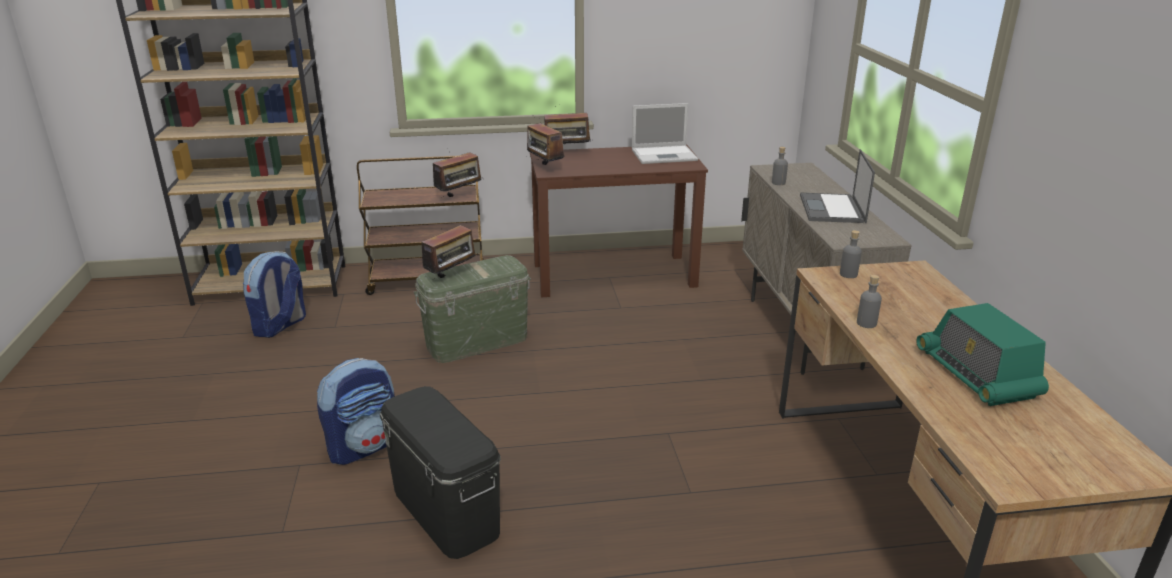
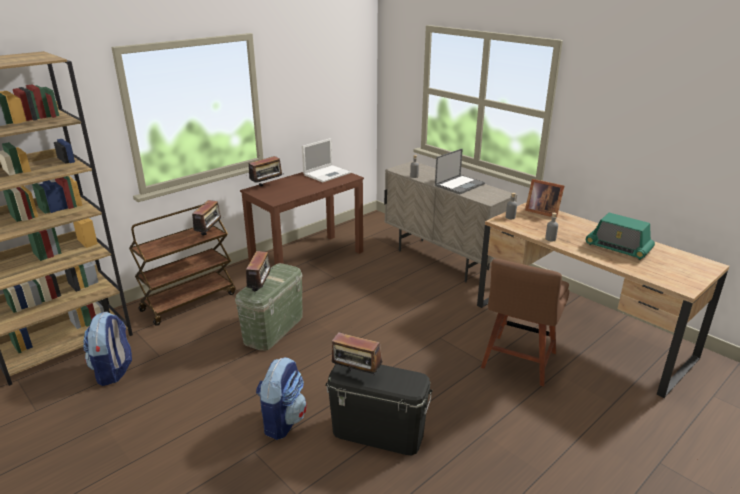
camera: 35 degrees left, 0 degrees up
(545, 168) = (268, 199): radio -> radio (356, 374)
(743, 514) = (517, 362): none -> brown chair
(832, 209) = (460, 184): laptop -> laptop turned 105 degrees counterclockwise
(920, 281) = (541, 211): none -> picture frame

